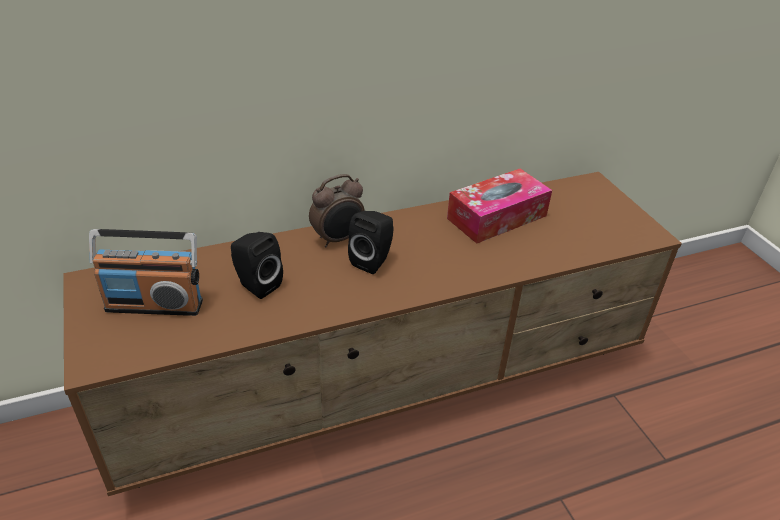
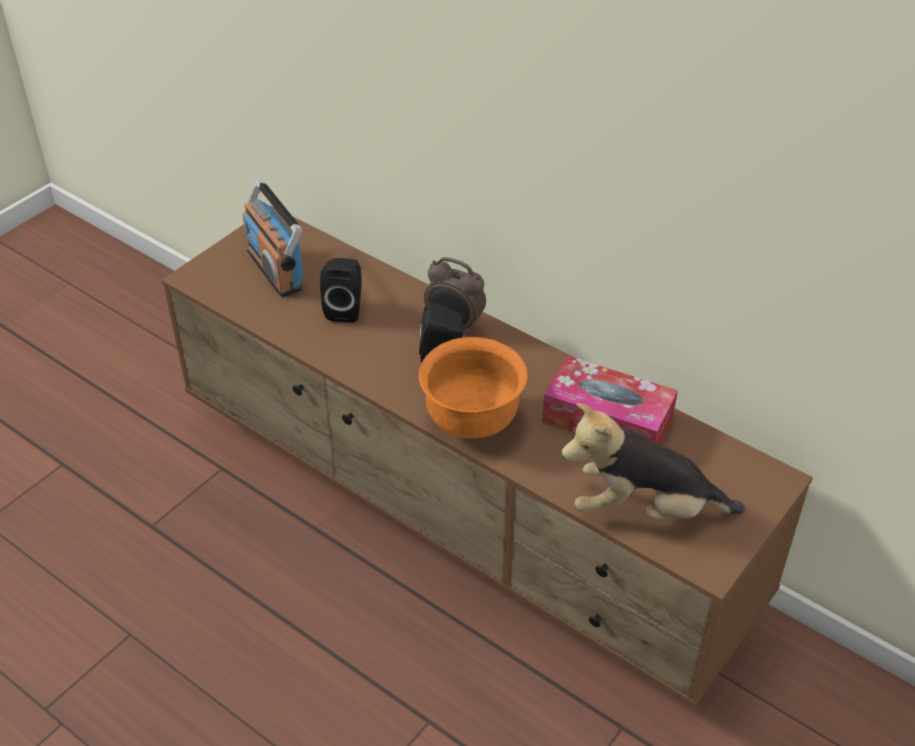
camera: 60 degrees right, 5 degrees up
(449, 273) = (472, 420): none -> orange bowl
(589, 238) = (644, 509): none -> plush toy

